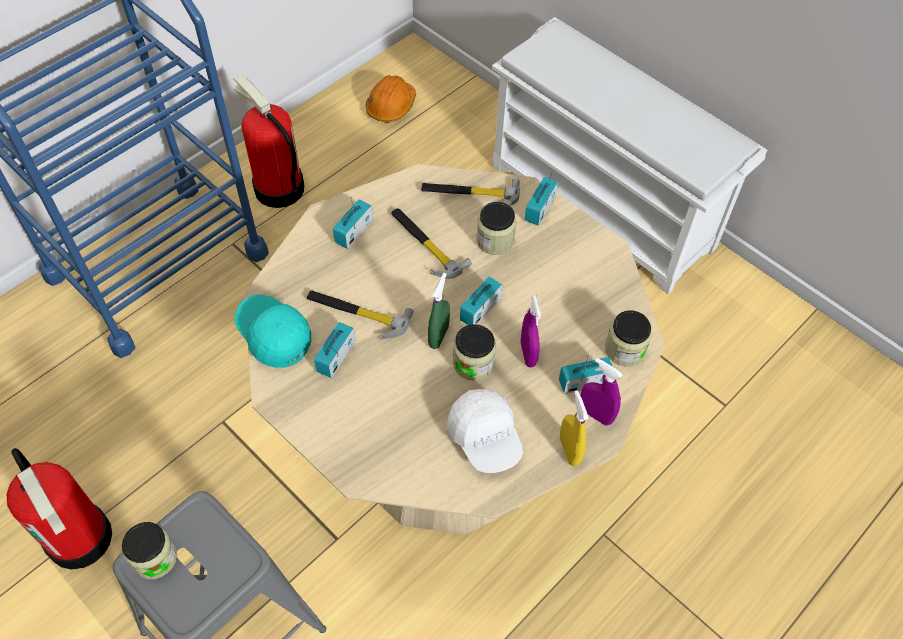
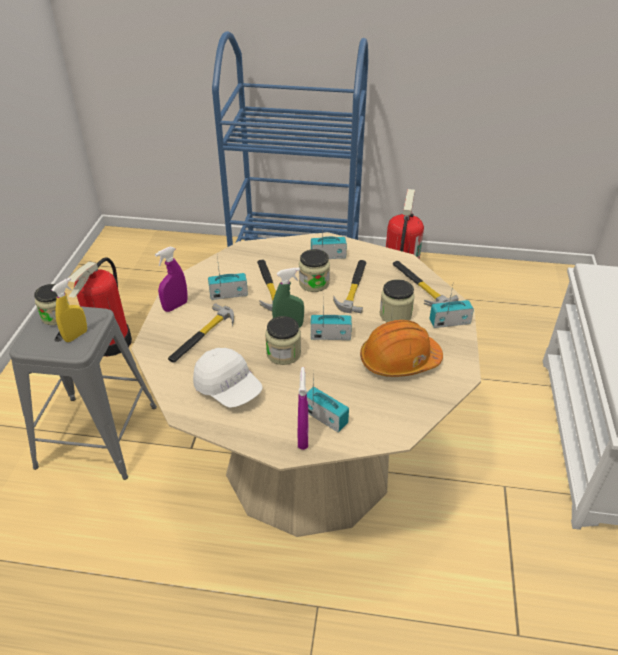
camera: 55 degrees right, 15 degrees down
(273, 336) = (219, 265): turquoise cap -> none
(386, 420) = (202, 337): none -> hammer
(391, 106) = (519, 290): orange hard hat -> orange hard hat (399, 361)
(485, 438) = (228, 388): white cap -> white cap turned 75 degrees counterclockwise
(528, 354) = (319, 376): purple spray bottle -> purple spray bottle (175, 306)
(569, 450) = (257, 438): yellow spray bottle -> yellow spray bottle (76, 336)
(624, 349) = (379, 426): jar -> jar (314, 283)

